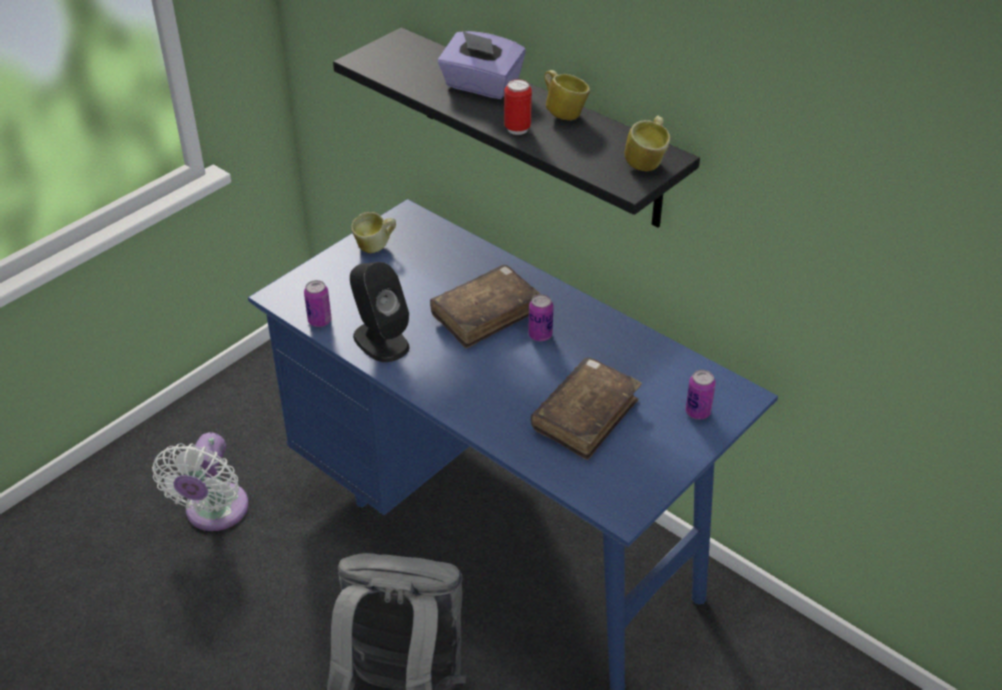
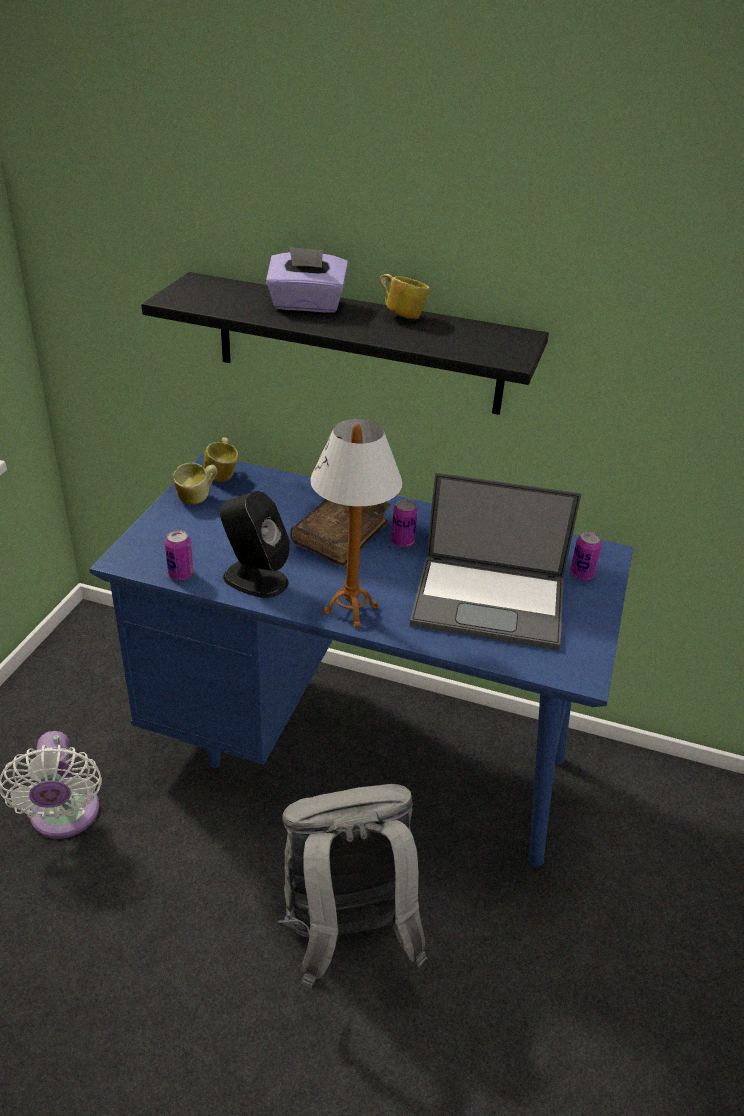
camera: 25 degrees left, 5 degrees down
(447, 392) = (351, 610): none -> table lamp
(517, 129) = (371, 332): can -> none
(585, 416) = (491, 601): brown book -> laptop
(647, 163) = (510, 341): mug -> mug (223, 475)

